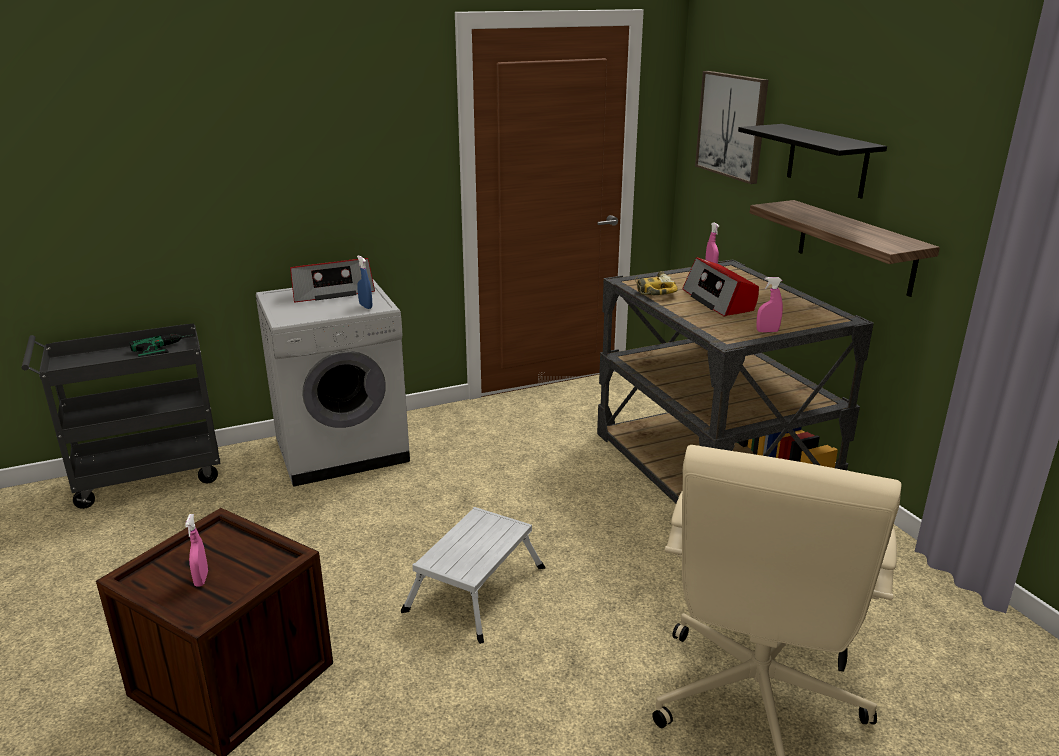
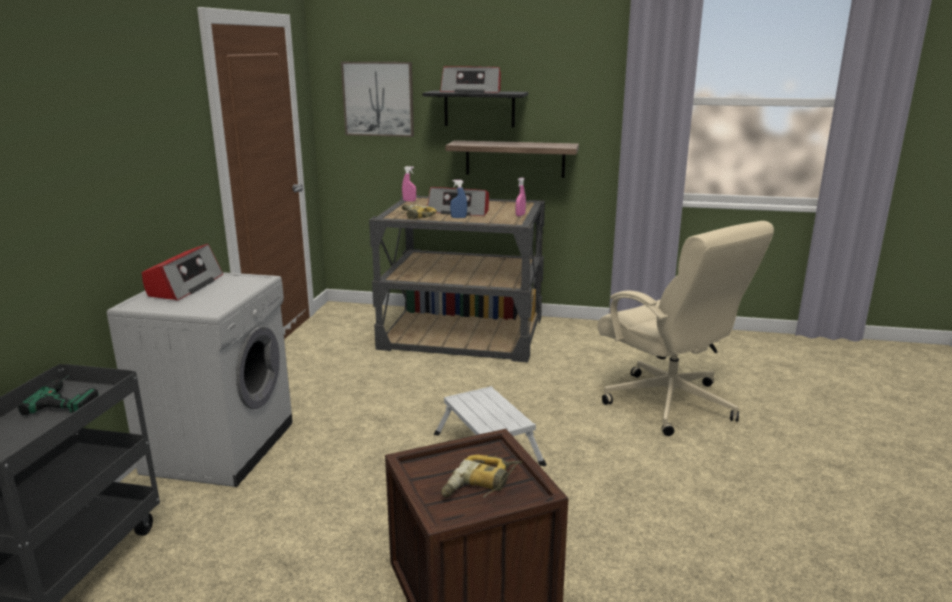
camera: 55 degrees left, 5 degrees down
(201, 579) = (481, 486): pink spray bottle -> power drill
(365, 306) = (248, 282): blue spray bottle -> blue spray bottle (458, 217)
(804, 134) = (472, 91): none -> radio

